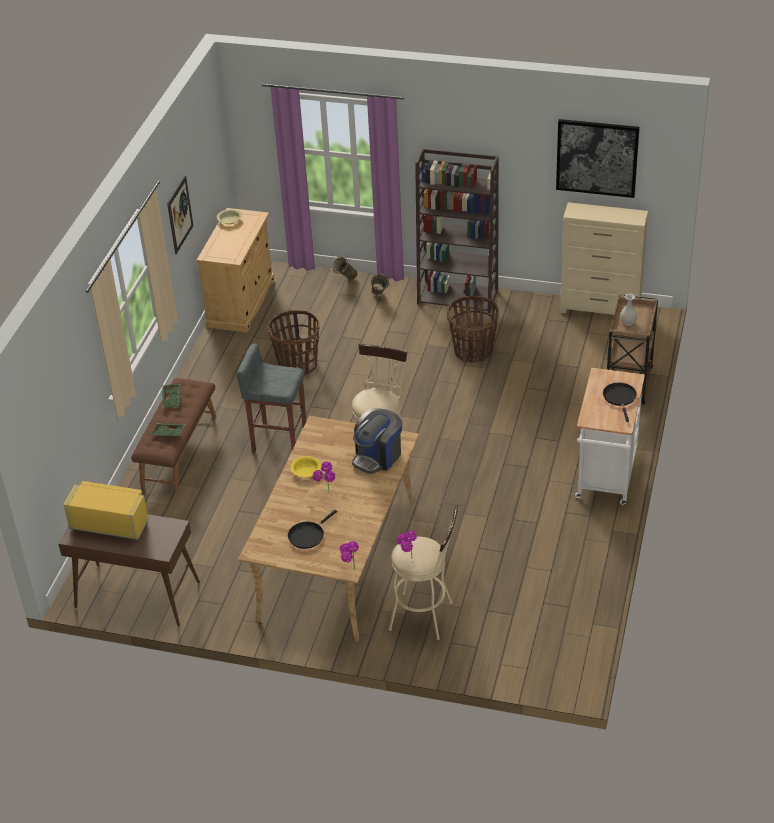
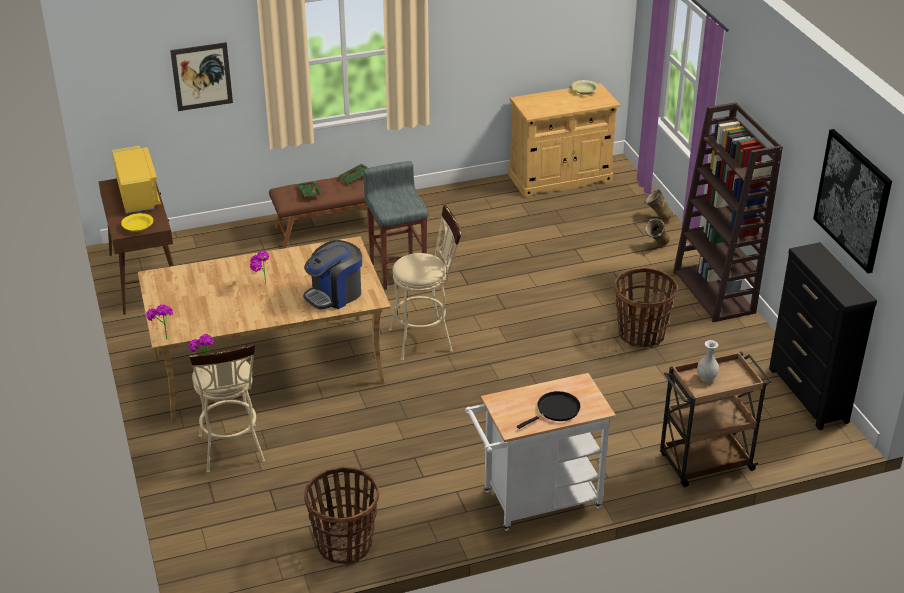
camera: 55 degrees right, 5 degrees down
(180, 214) = (493, 36): picture -> picture (202, 76)
(297, 365) = (508, 241): basket -> basket (344, 544)
(306, 470) = (281, 262): yellow bowl -> yellow bowl (138, 226)
(308, 535) = (194, 296): black frying pan -> none
(378, 456) = (335, 294): coffee machine -> coffee machine turned 45 degrees counterclockwise
(601, 309) = (808, 395): beige dresser -> black dresser

